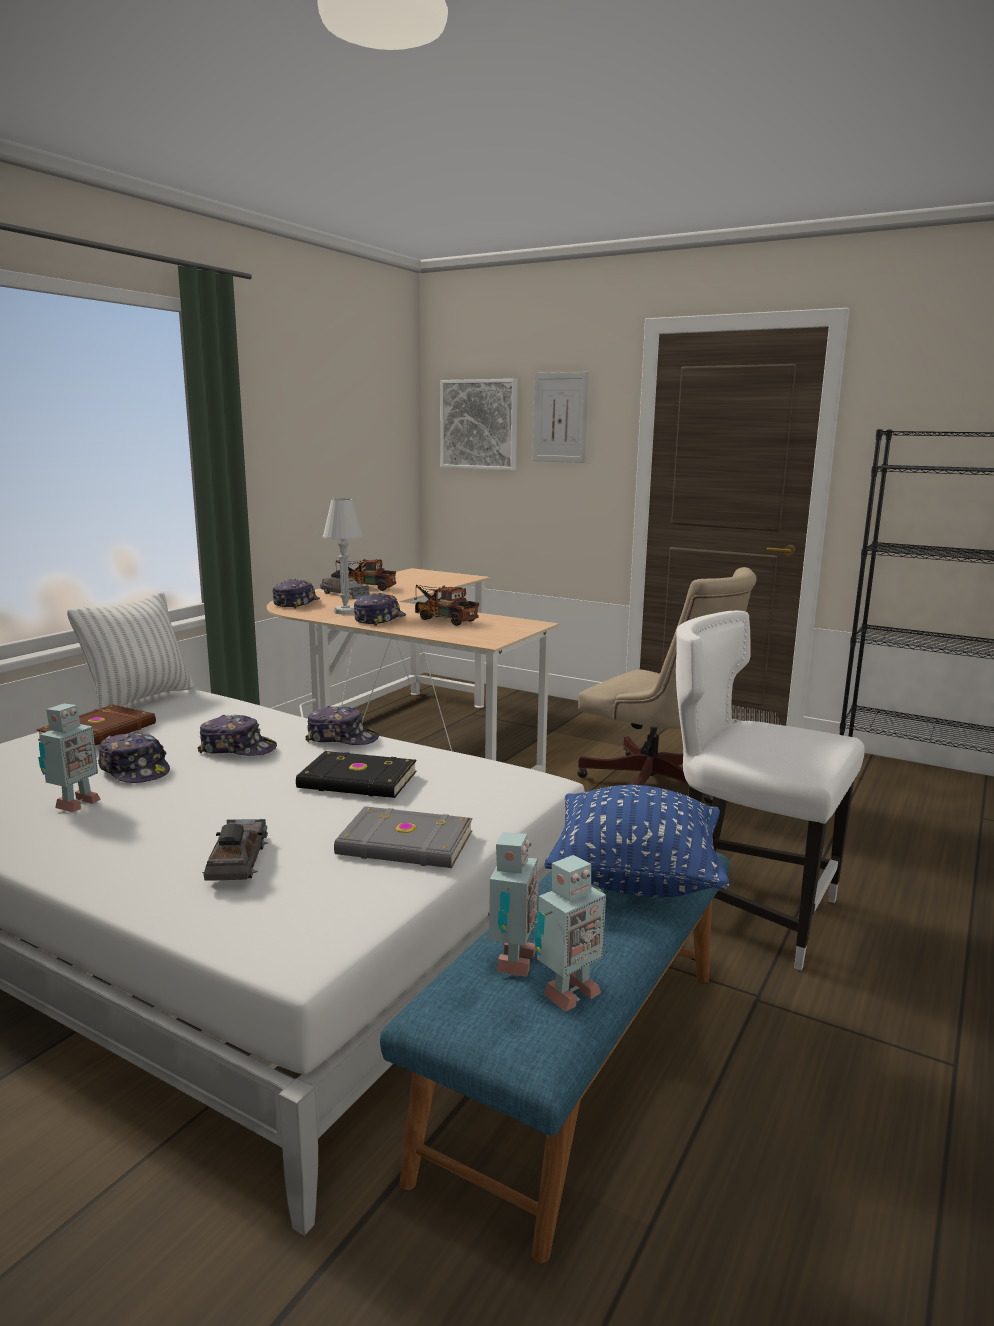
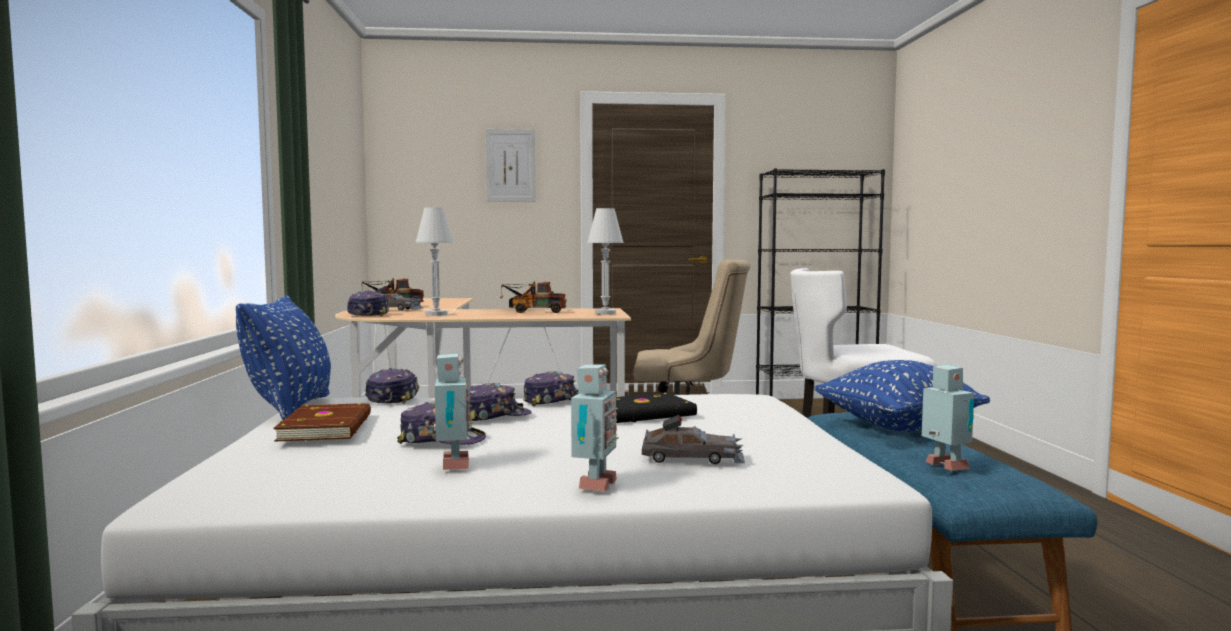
camera: 35 degrees left, 10 degrees down
(140, 699) = (291, 408): white pillow -> blue pillow
(238, 859) = (692, 458): grey toy car -> grey toy car turned 135 degrees clockwise
(379, 619) = (483, 315): cap -> cap (392, 398)
(405, 845) = (768, 431): grey book -> none
(479, 424) = (431, 171): picture -> none
(498, 634) = (605, 313): none -> white table lamp
(567, 993) = (1000, 469): toy robot -> toy robot (593, 485)

